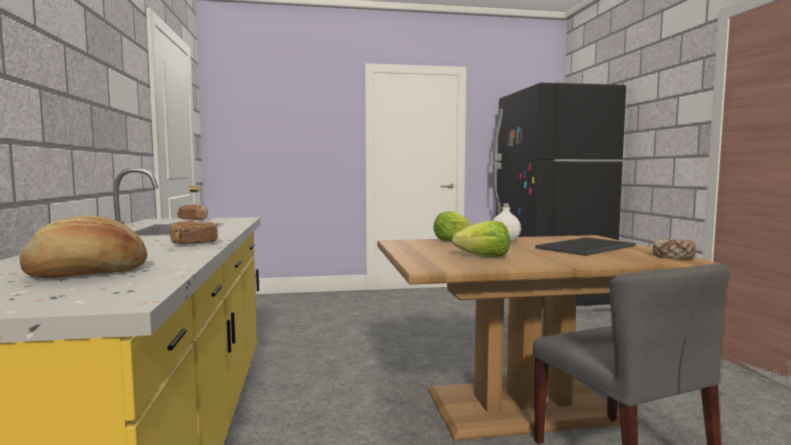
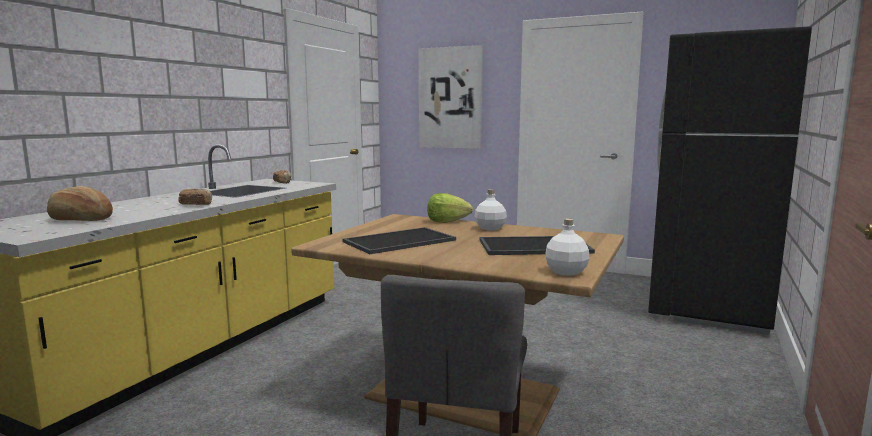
camera: 35 degrees right, 5 degrees up
(291, 133) = (450, 98): none -> picture
(484, 256) = (399, 241): lettuce -> tray
(673, 257) = (565, 272): bread -> white bottle

